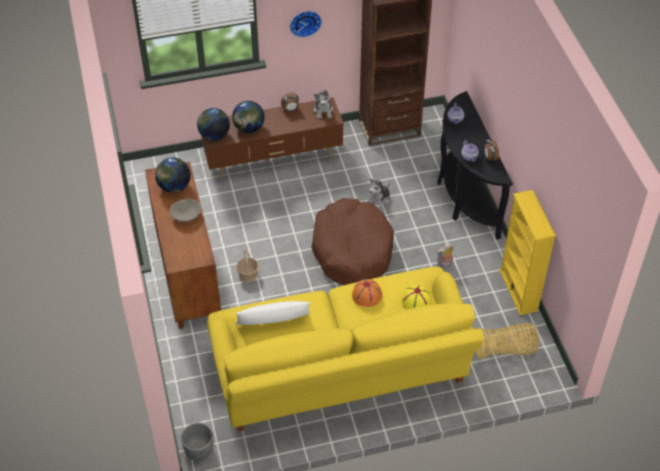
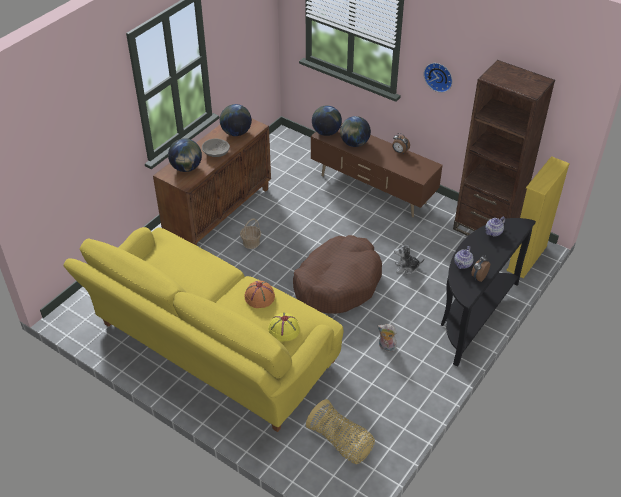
camera: 50 degrees right, 5 degrees down
(184, 246) = (186, 168): none -> globe
(199, 450) = (70, 314): grey planter -> none
(274, 324) = (178, 263): white pillow -> none
(323, 111) = (421, 168): plush toy -> none
(518, 290) = (415, 413): yellow bookcase -> yellow bookcase (527, 258)

